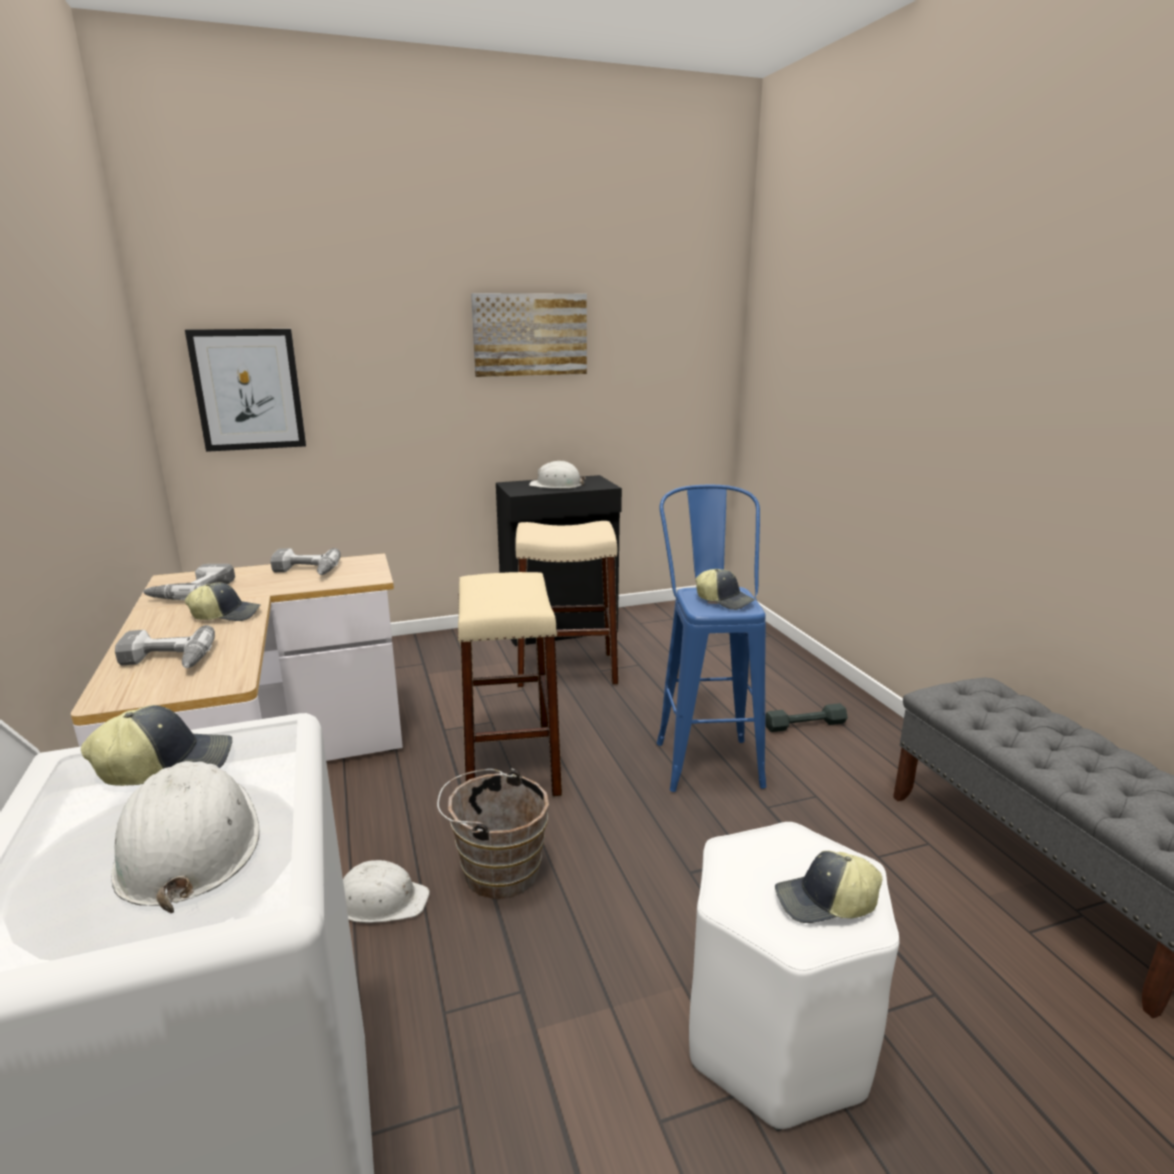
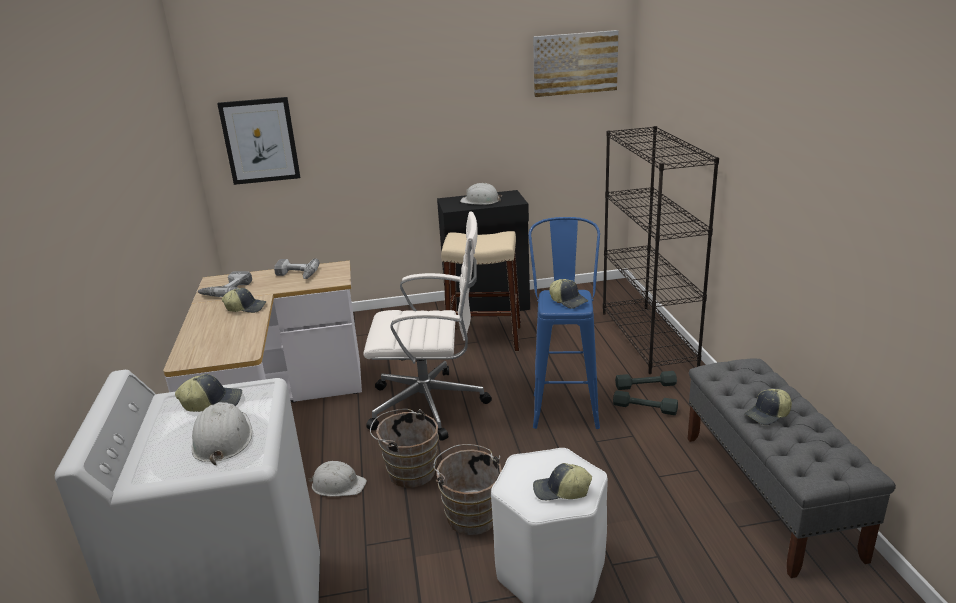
camera: 10 degrees right, 5 degrees up
(165, 661) = (211, 339): power drill -> none
(510, 763) = (431, 405): beige stool -> white office chair
(530, 334) = (459, 88): picture -> picture (575, 63)
(613, 939) = (471, 514): none -> brown bucket
(784, 664) = (648, 338): none -> black bookcase
(816, 756) = (644, 408): none -> grey dumbbell
(1061, 755) = (768, 415): none -> cap

